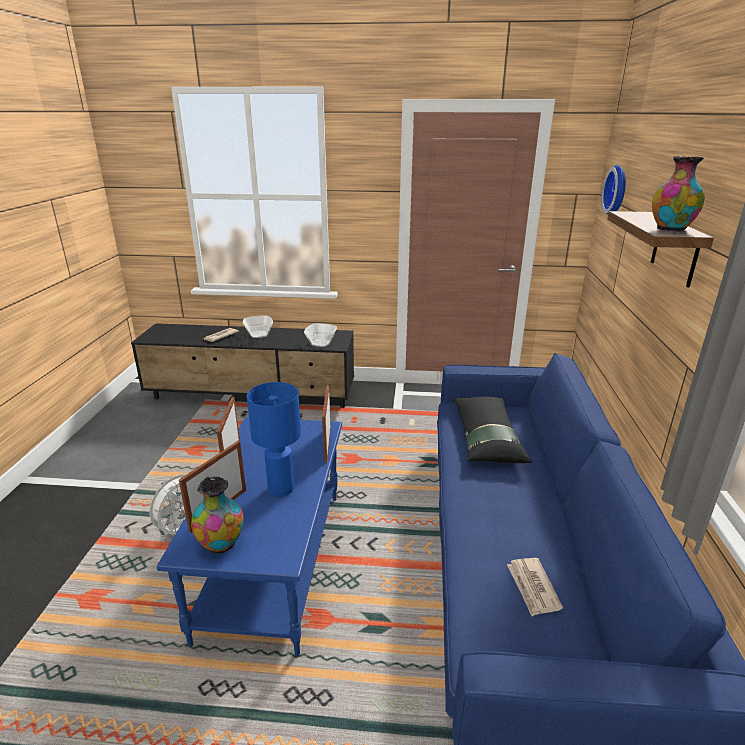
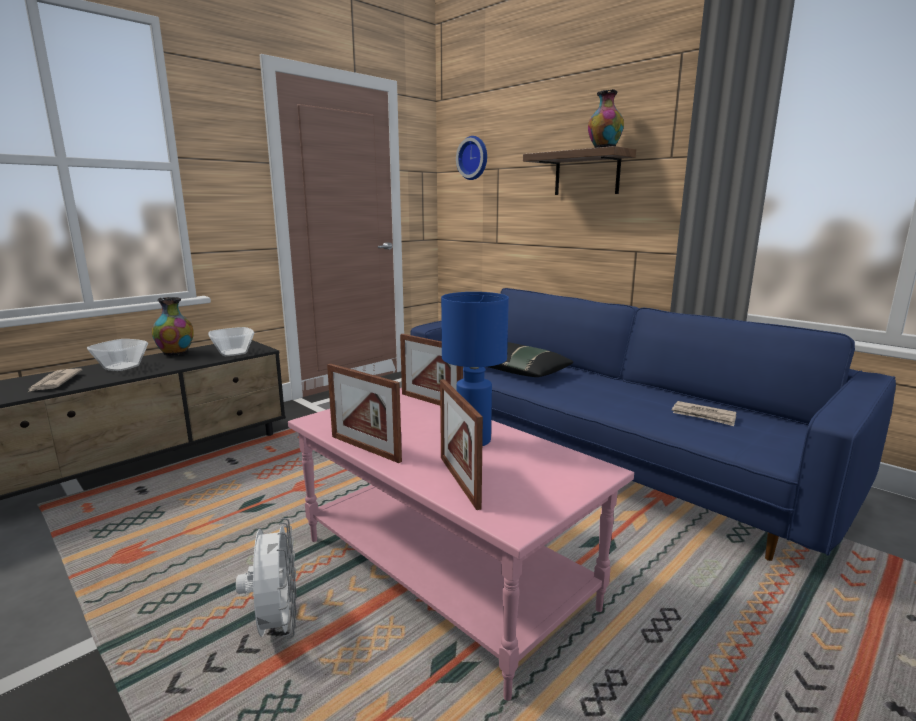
camera: 50 degrees left, 10 degrees down
(221, 544) = (531, 496): vase -> vase (176, 353)
(275, 562) = (446, 572): blue coffee table -> pink coffee table

